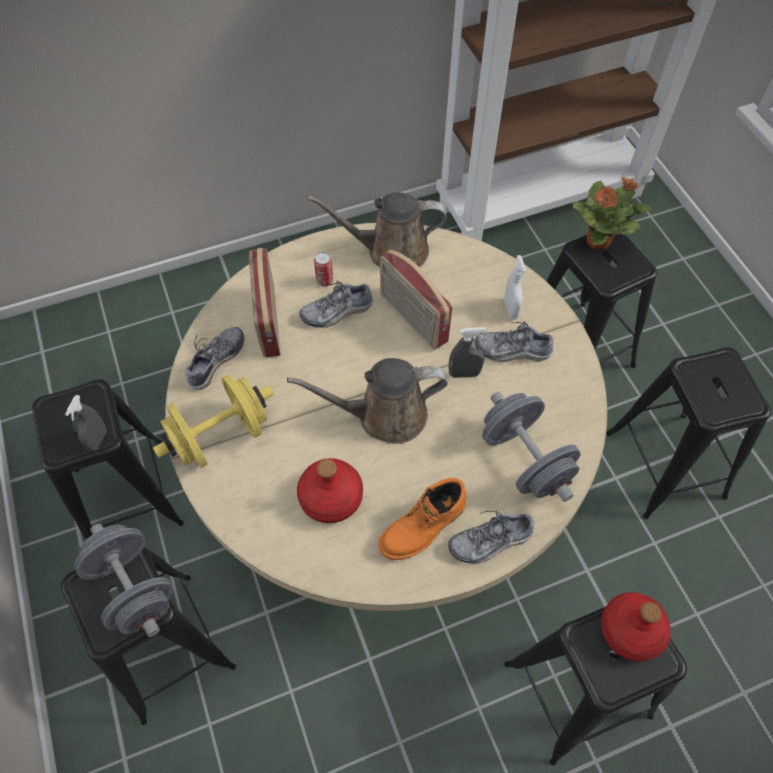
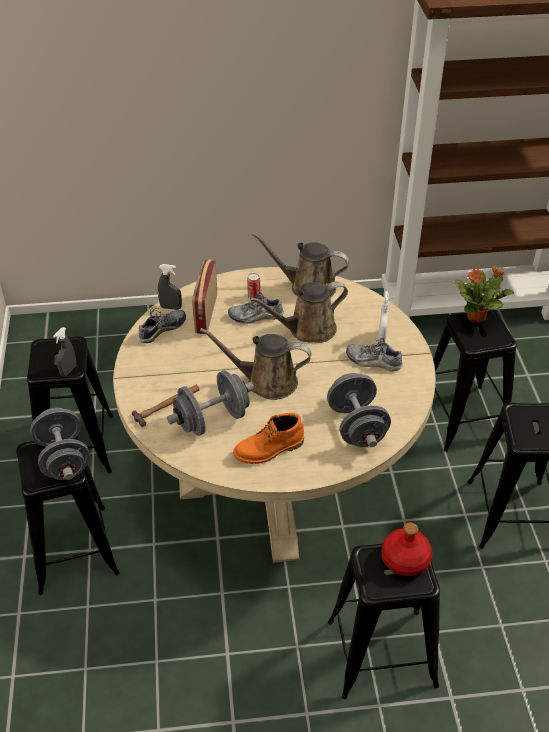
camera: 15 degrees right, 15 degrees down
(220, 436) = (150, 372): yellow dumbbell -> none
(262, 487) = (167, 405): none -> hammer
(331, 496) = (212, 420): red bottle -> grey dumbbell
(412, 319) = (307, 330): radio -> brown watering can
(464, 373) = (332, 368): grey spray bottle -> grey spray bottle (171, 307)
(491, 541) = (313, 467): shoe -> none

